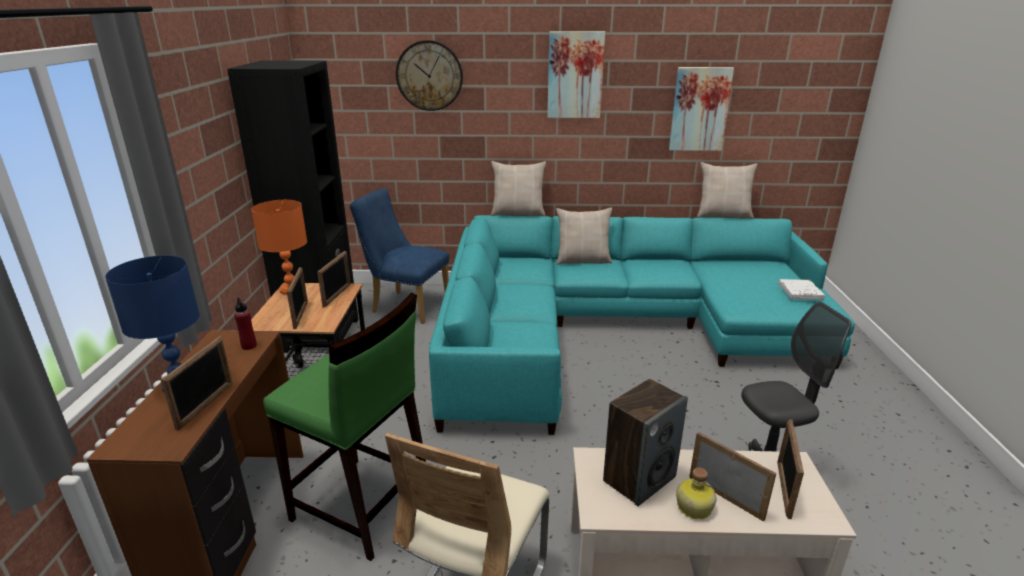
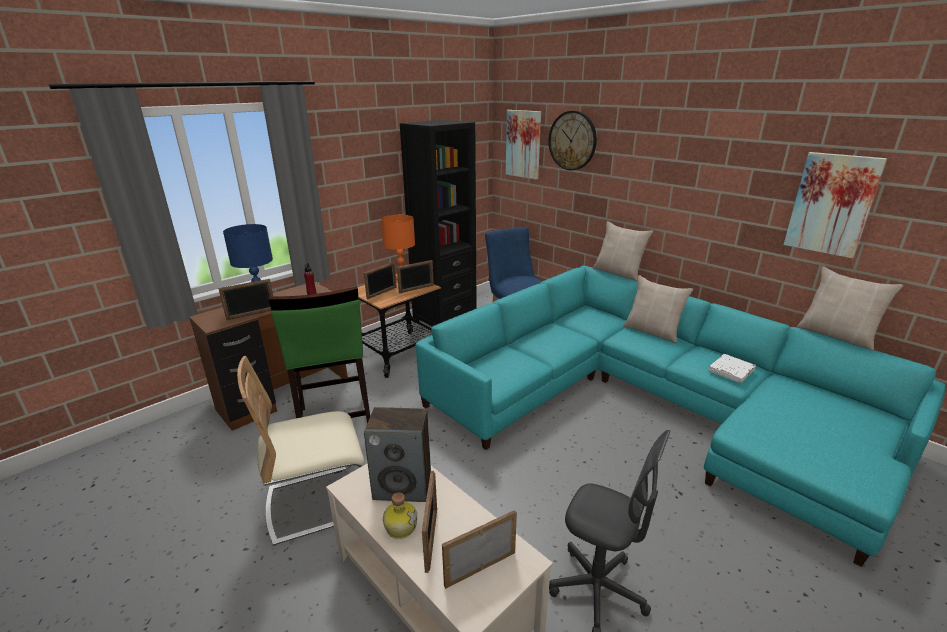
camera: 45 degrees right, 0 degrees up
(575, 75) = (692, 151): picture -> picture (523, 144)
(800, 292) = (853, 452): white book -> white book (731, 371)

